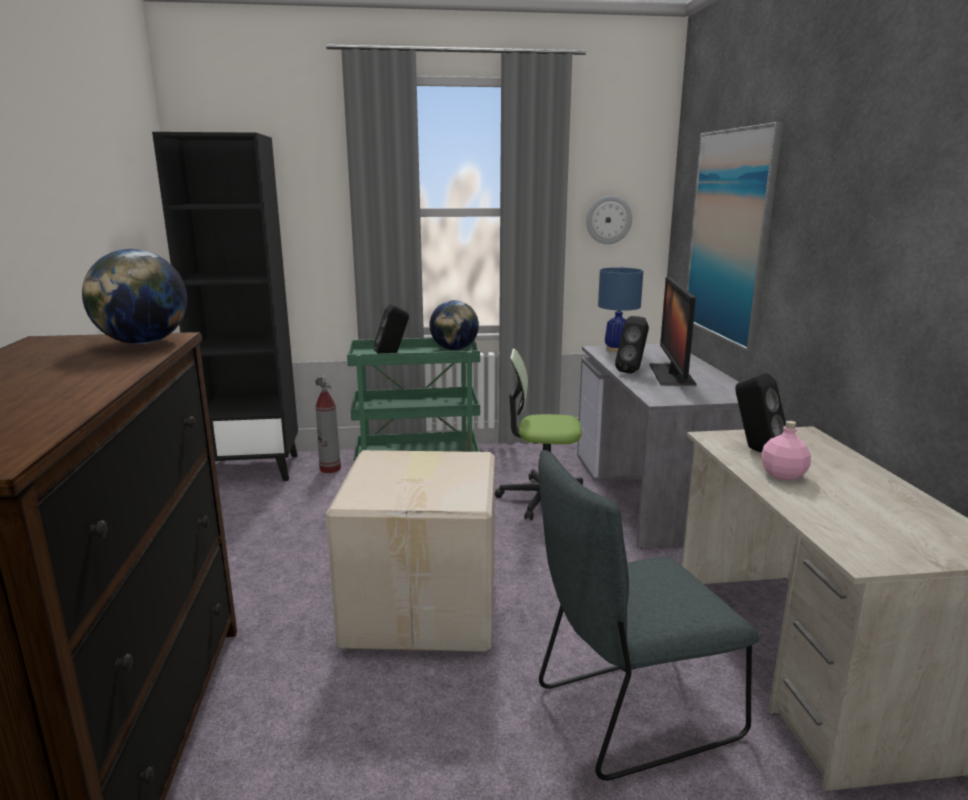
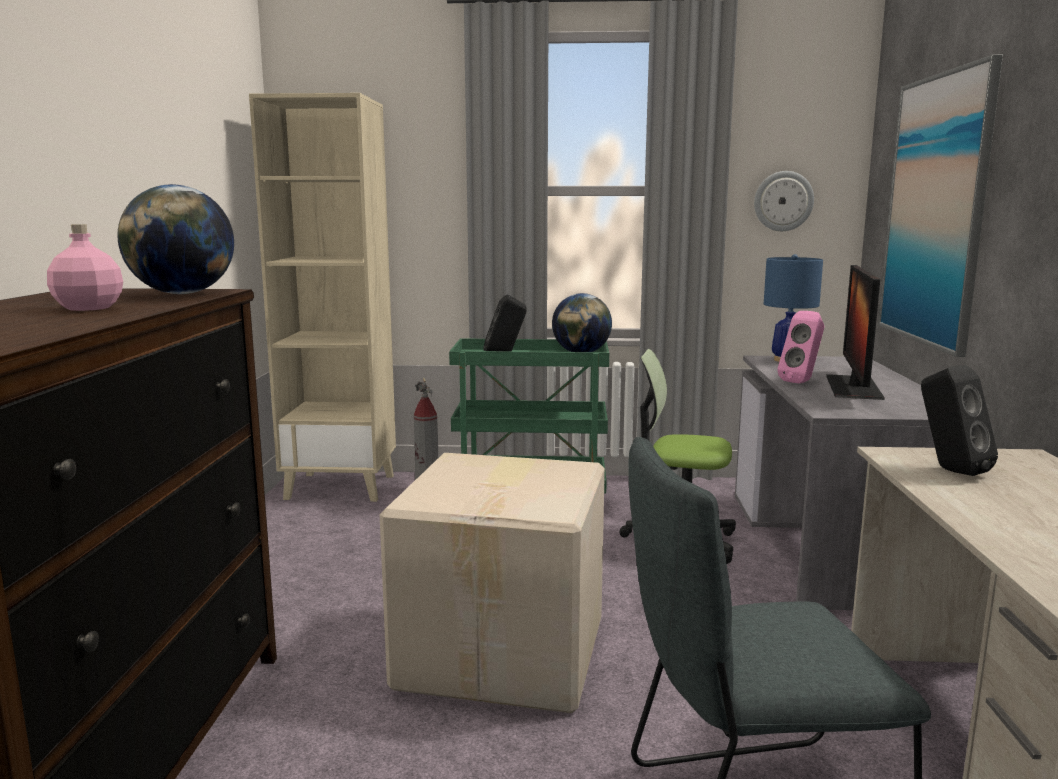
camera: 10 degrees right, 5 degrees down
(254, 469) = (341, 487): black bookcase -> beige bookcase
(633, 371) = (802, 382): black speaker -> pink speaker
(782, 475) = (982, 499): pink bottle -> pink bottle (87, 308)

